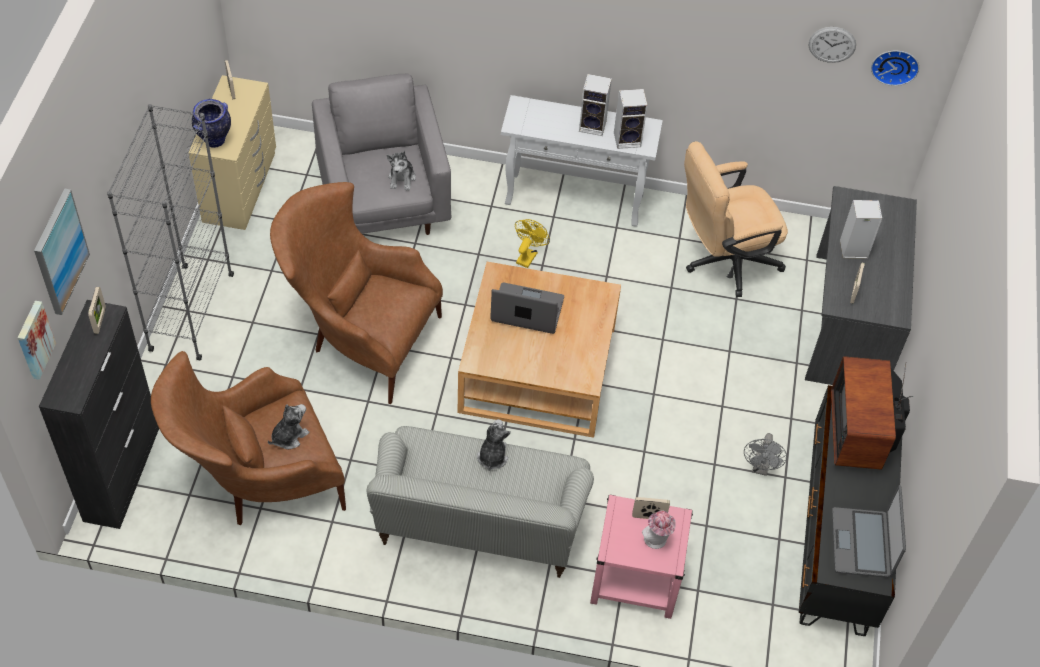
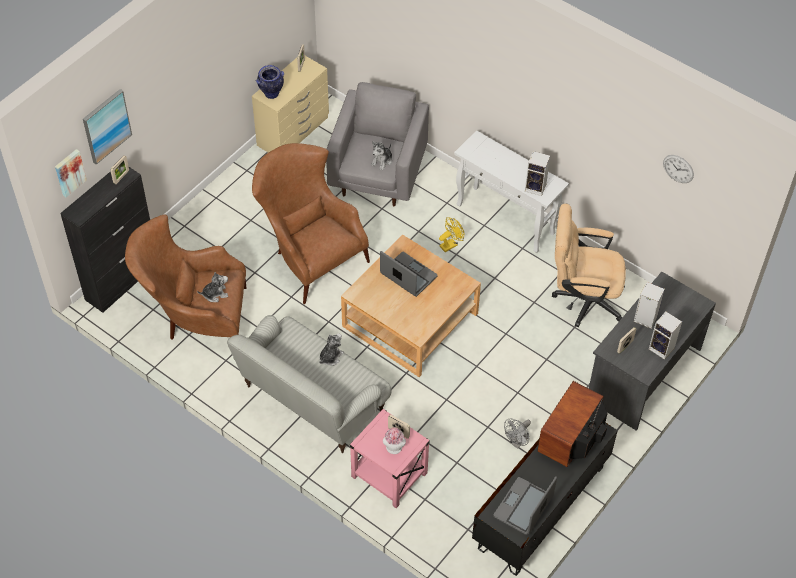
camera: 30 degrees right, 0 degrees up
(191, 313) = (217, 200): grey bookcase -> none
(594, 125) = (519, 170): speaker -> speaker (662, 349)
(895, 65) = (719, 199): wall clock -> none

